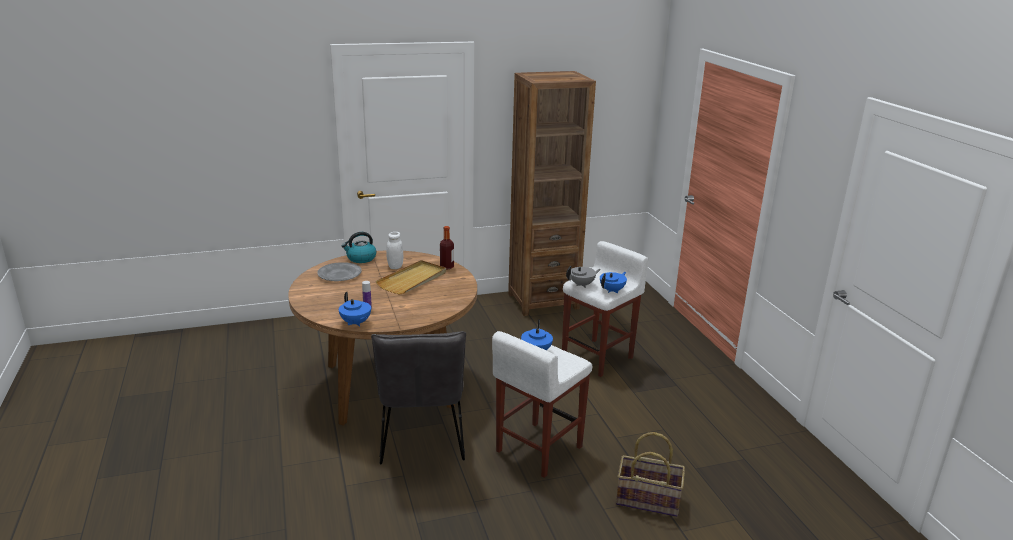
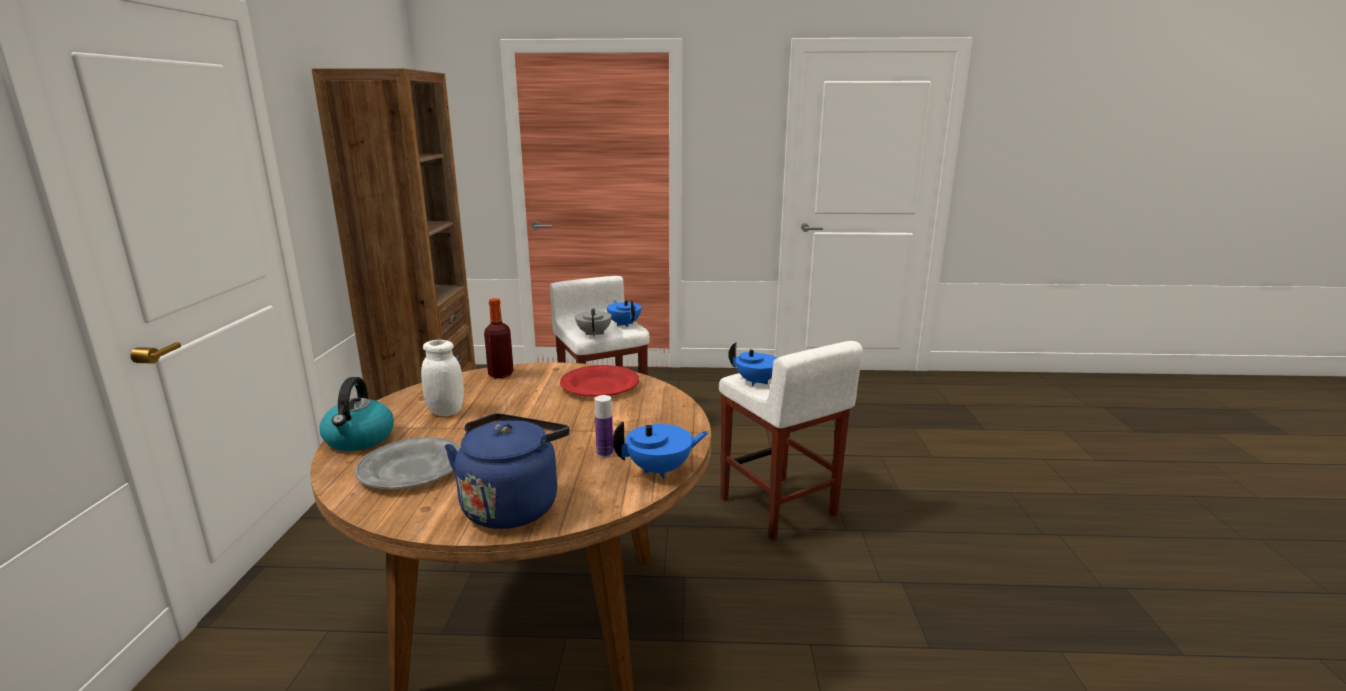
camera: 70 degrees left, 5 degrees down
(317, 299) = (513, 505): none -> blue kettle
(413, 280) = (521, 403): beige tray -> none
(421, 440) = (722, 607): grey chair -> none
(445, 293) = (599, 386): none -> red plate
(648, 499) = (883, 461): basket -> none

